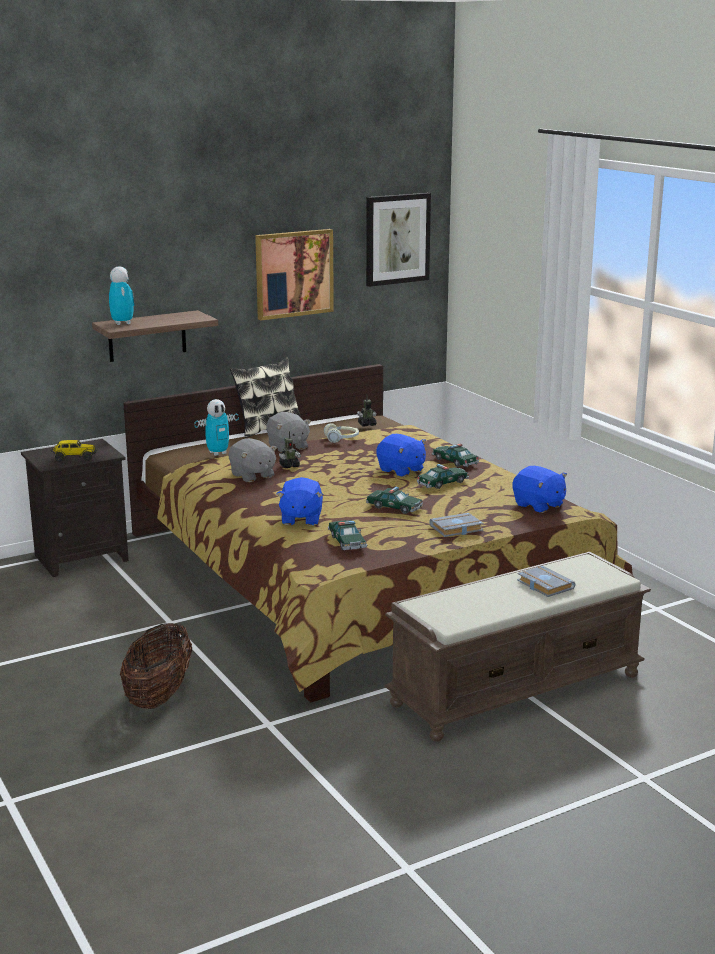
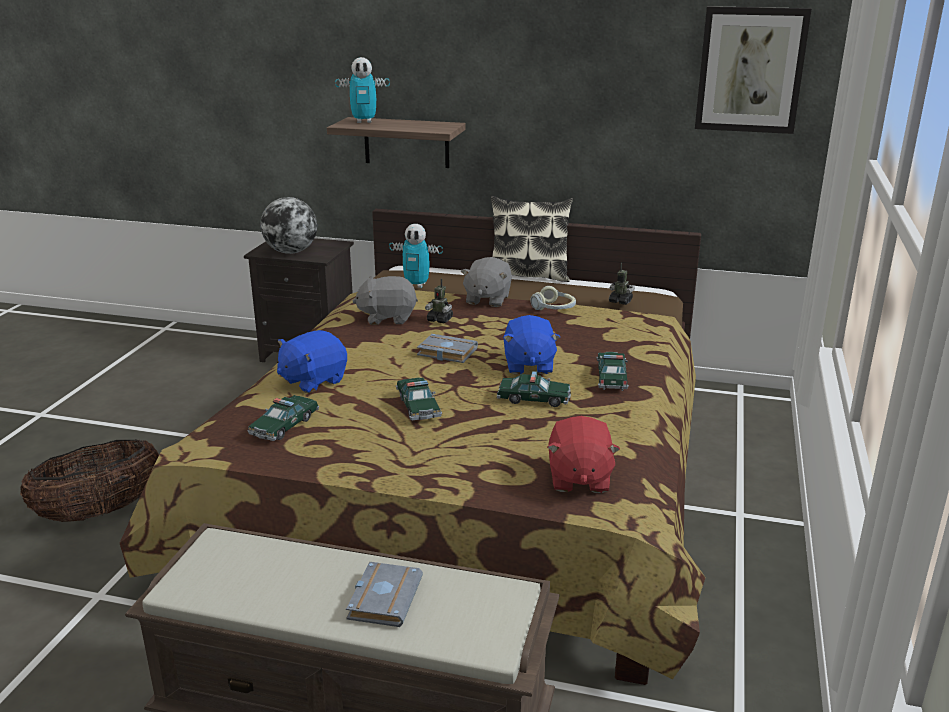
camera: 45 degrees right, 5 degrees up
(74, 458) = (291, 252): toy truck -> globe
(122, 323) = (364, 121): toy robot -> toy robot turned 60 degrees clockwise
(252, 475) = (387, 318): grey plush toy -> grey plush toy turned 75 degrees clockwise
(294, 273) = (591, 97): picture -> none
(456, 529) = (412, 464): grey book -> grey book (445, 353)
(538, 505) = (578, 478): blue plush toy -> red plush toy

